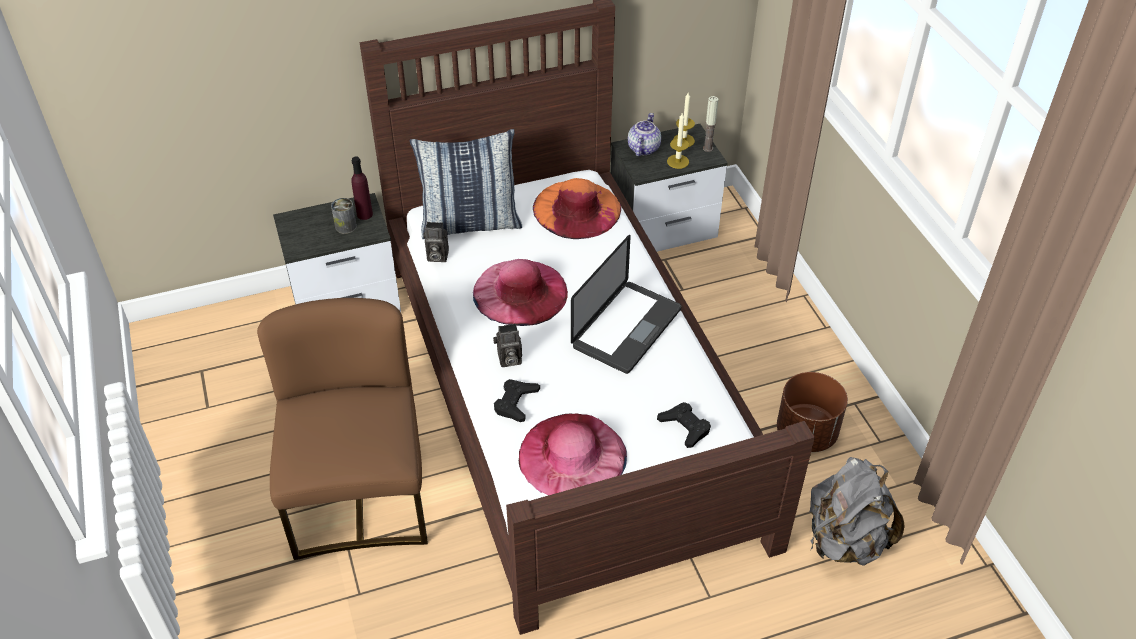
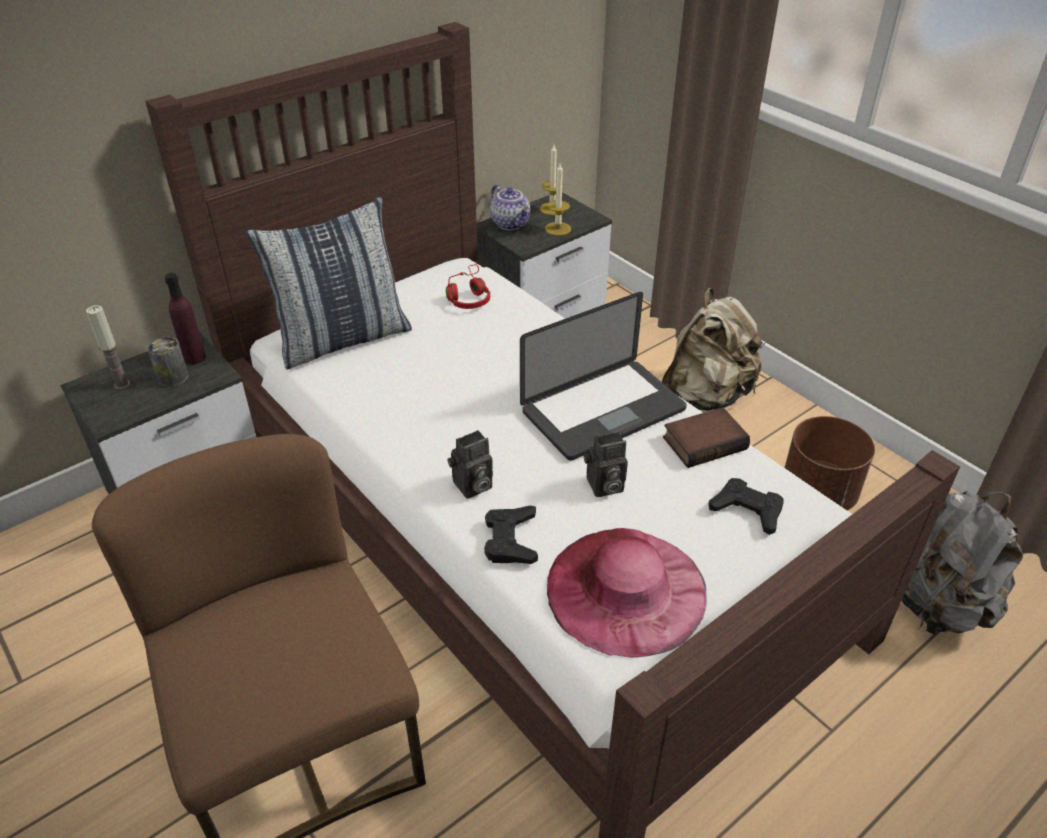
camera: 20 degrees left, 5 degrees down
(436, 256) = (314, 385): camera -> camera (604, 487)
(520, 292) = (446, 401): pink hat -> none
(577, 209) = (468, 297): orange hat -> red headphones
(626, 328) = (603, 411): laptop -> laptop turned 45 degrees clockwise
(643, 148) = (511, 224): teapot -> teapot turned 150 degrees clockwise
(686, 370) = (704, 441): none -> book
(708, 148) = (583, 211): candle -> candle (122, 384)
(764, 329) = (706, 396): none -> beige backpack

